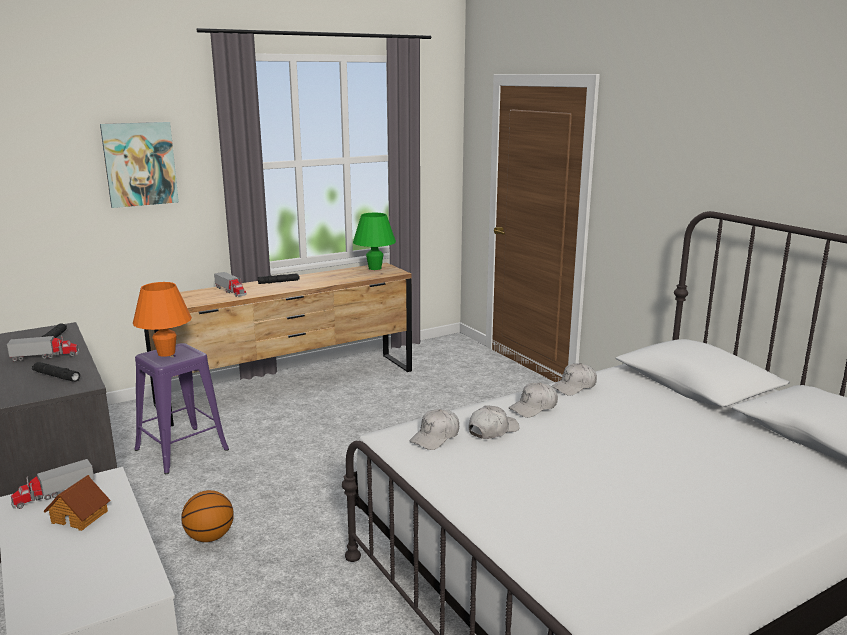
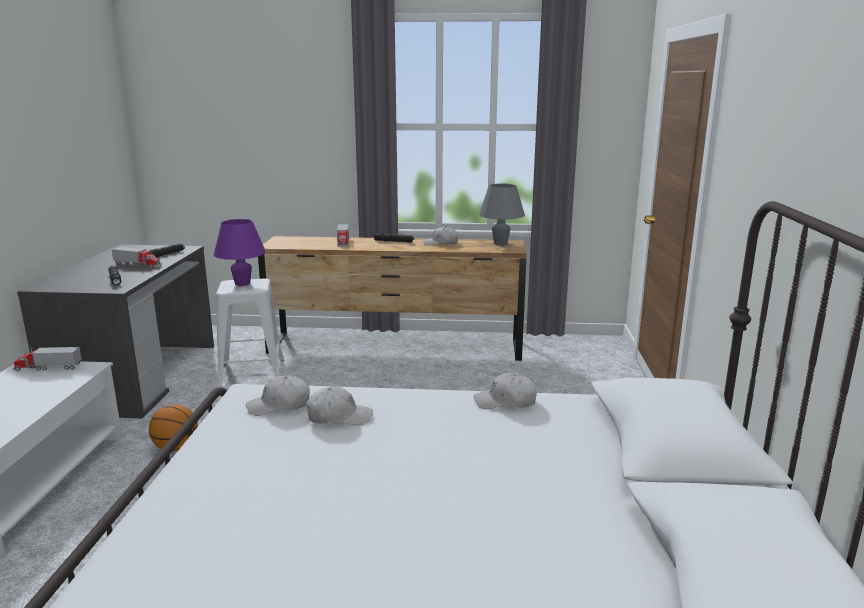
camera: 35 degrees right, 0 degrees up
(80, 516) = (32, 388): toy house -> none
(140, 164) = (289, 117): picture -> none
(166, 353) = (242, 283): orange table lamp -> purple table lamp
(181, 449) = (251, 373): purple stool -> white stool
(375, 268) = (500, 243): green table lamp -> grey table lamp
(534, 407) = (421, 409): white cap -> white cap (441, 243)

